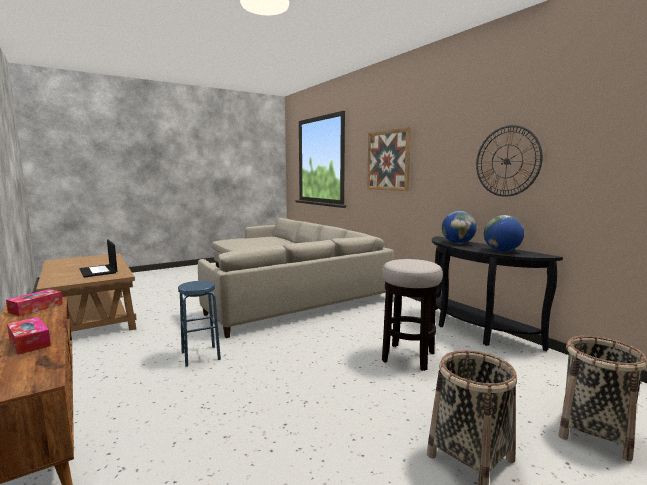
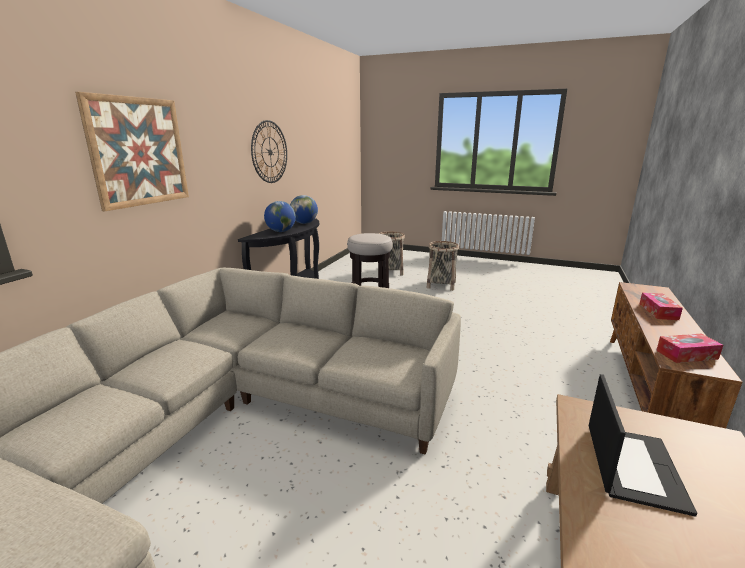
camera: 125 degrees left, 10 degrees up
(200, 356) = (495, 381): blue stool -> none

